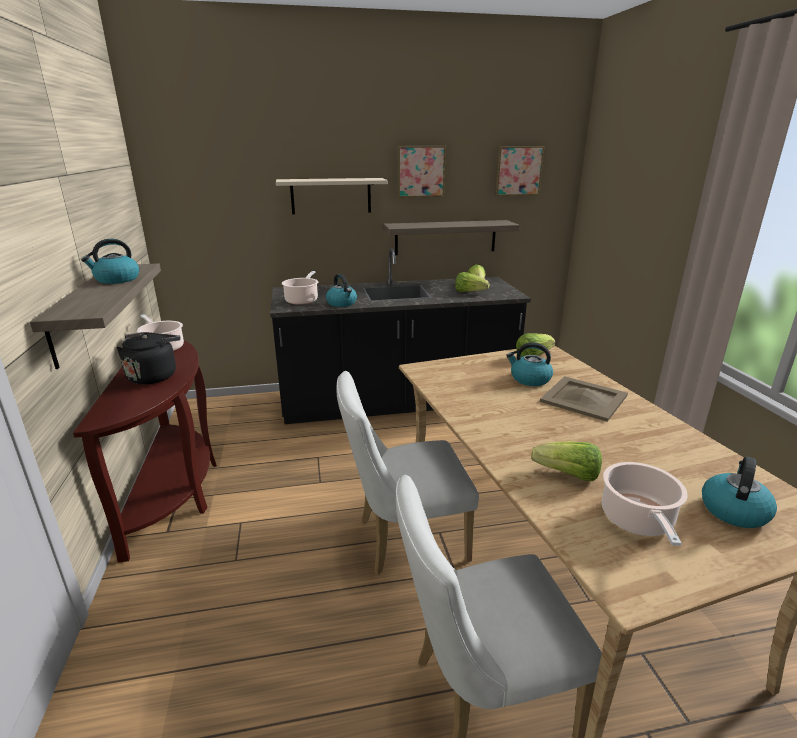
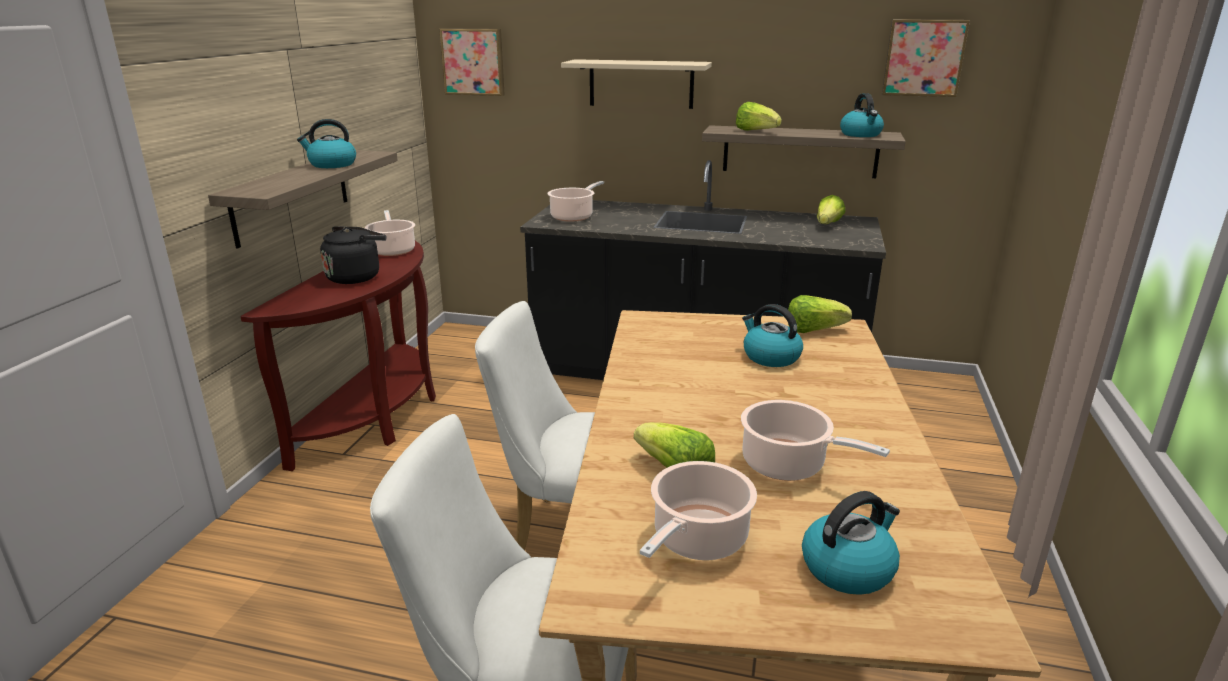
camera: 25 degrees right, 0 degrees up
(342, 303) = (615, 226): kettle -> kettle (861, 134)
(420, 171) = (767, 54): picture -> picture (473, 62)
(469, 292) = (803, 233): lettuce -> lettuce (756, 131)
(583, 398) = (815, 394): beige tray -> none
(624, 451) = (788, 465): none -> cooking pot

